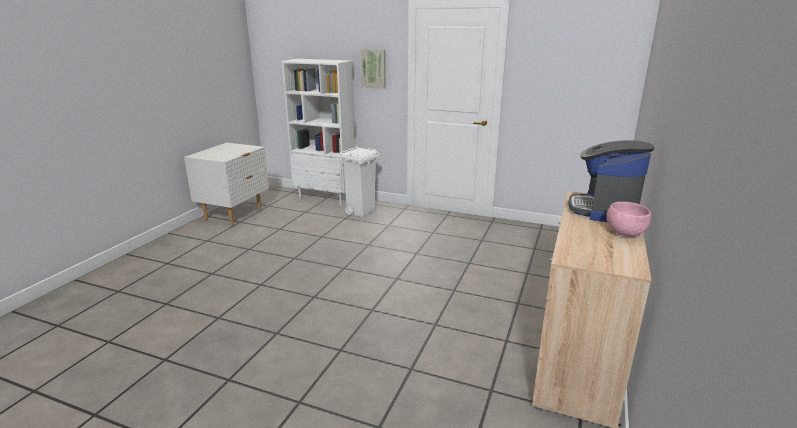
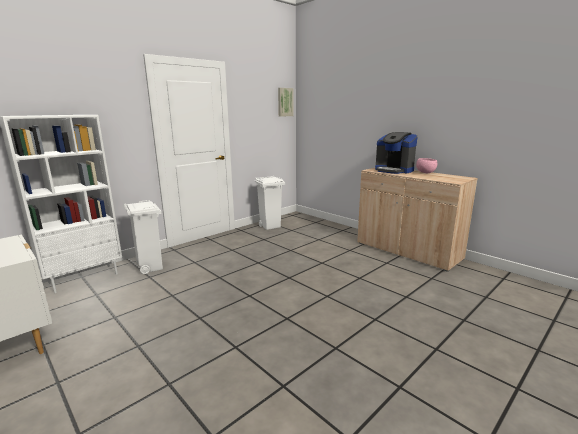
camera: 65 degrees left, 5 degrees down
(374, 68) = (115, 122): picture -> picture (285, 102)
(528, 233) = (270, 226): none -> white trash can

